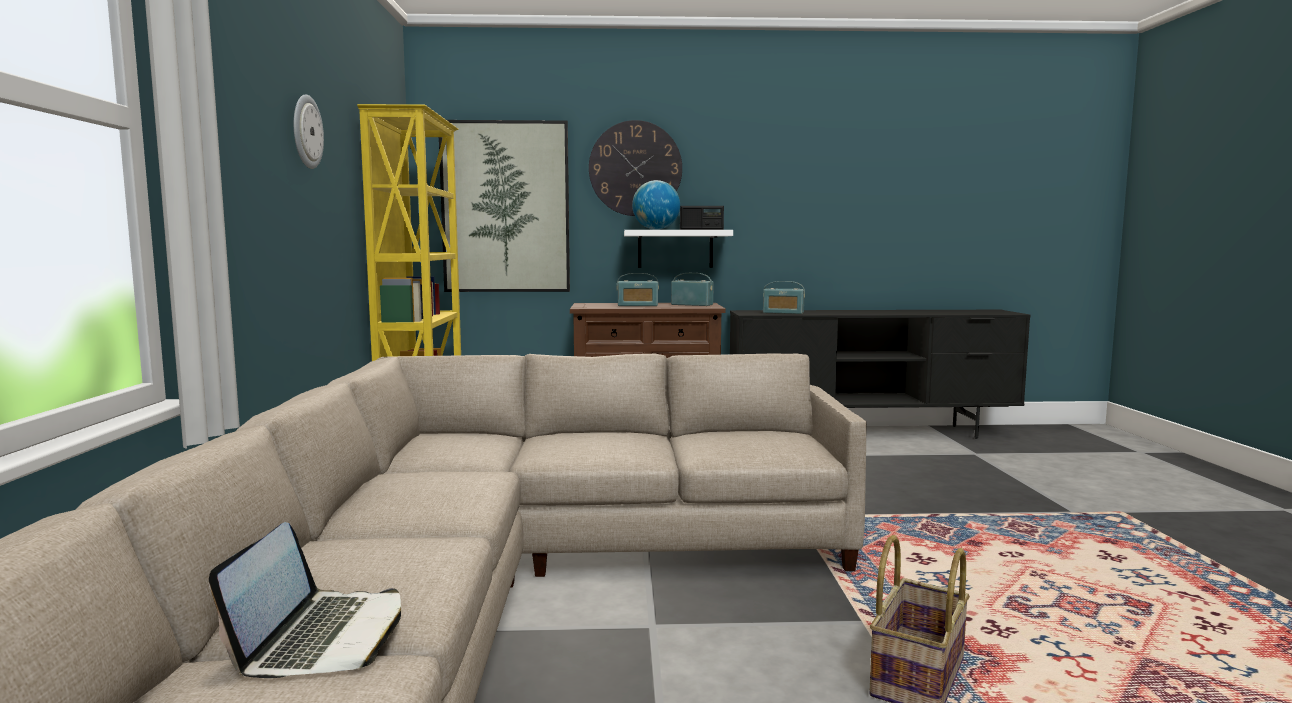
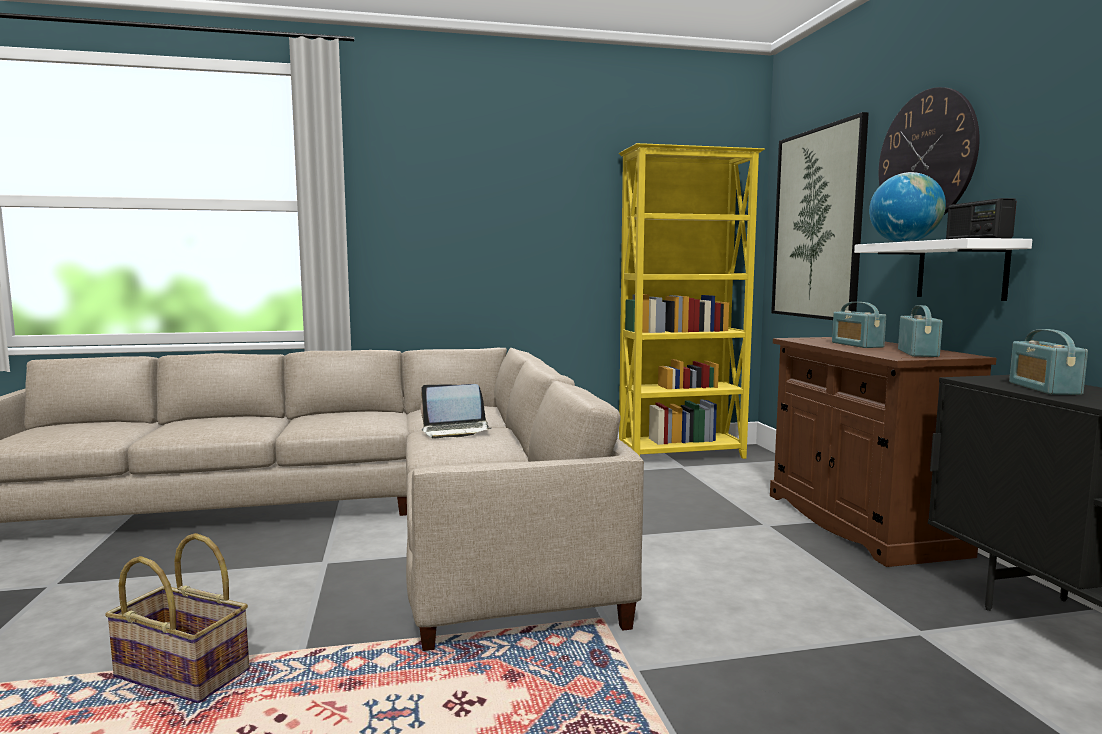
camera: 80 degrees right, 0 degrees up
(306, 132) = (517, 187): wall clock -> none
(322, 636) = (141, 428): laptop -> laptop (456, 431)

